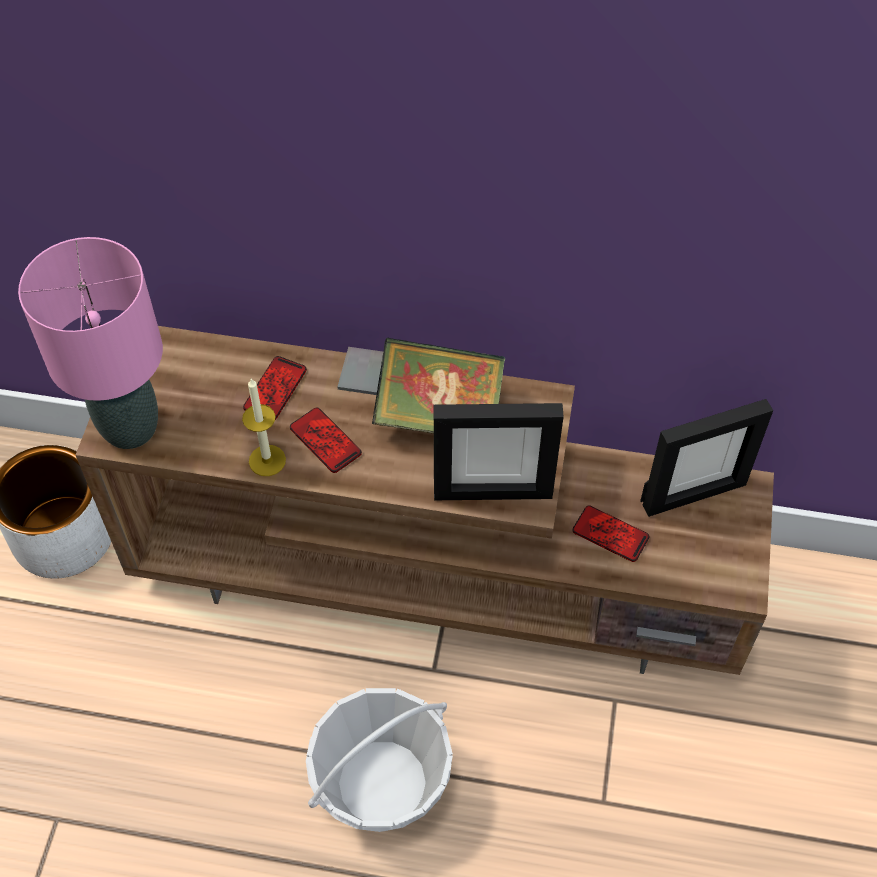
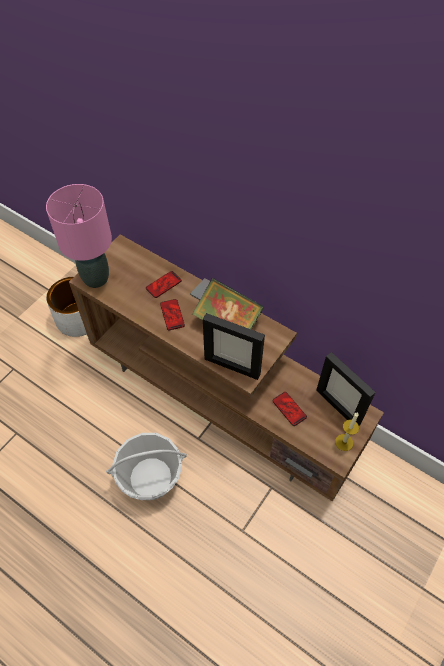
camera: 25 degrees right, 0 degrees up
(267, 460) = (143, 314): candle -> candle (344, 442)
(693, 493) = (339, 406): picture frame -> picture frame turned 45 degrees clockwise

